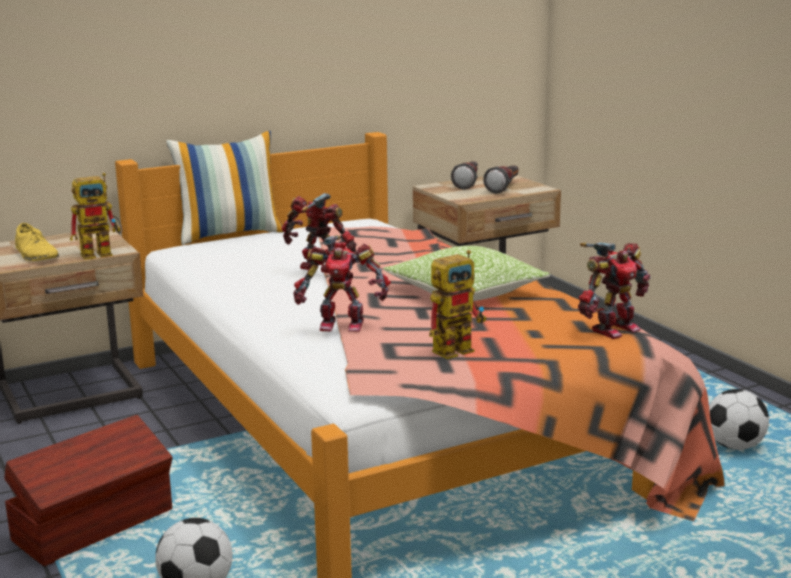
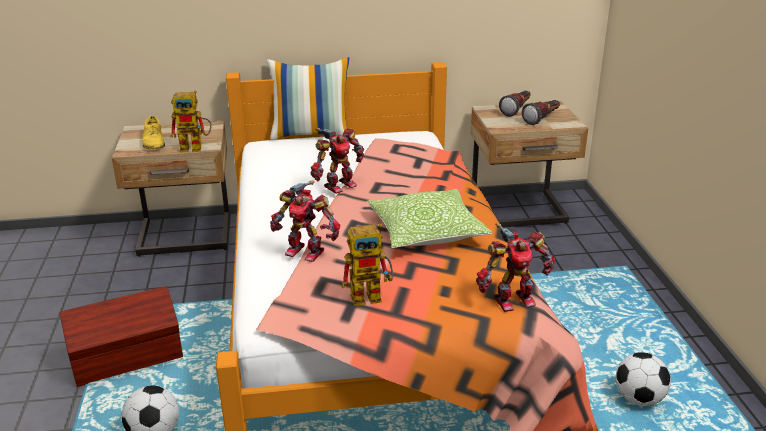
camera: 20 degrees right, 10 degrees up
(319, 268) = (338, 185): toy robot -> toy robot turned 90 degrees clockwise

